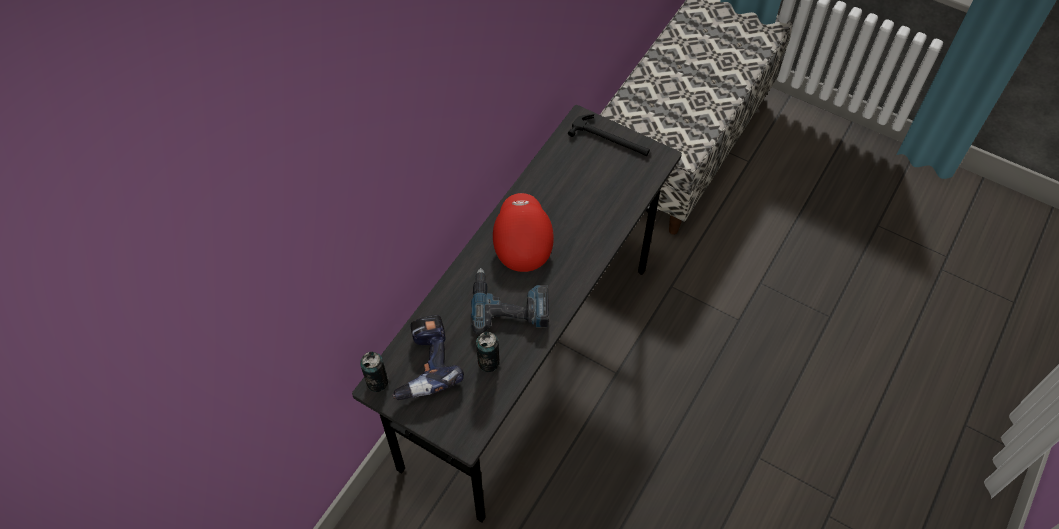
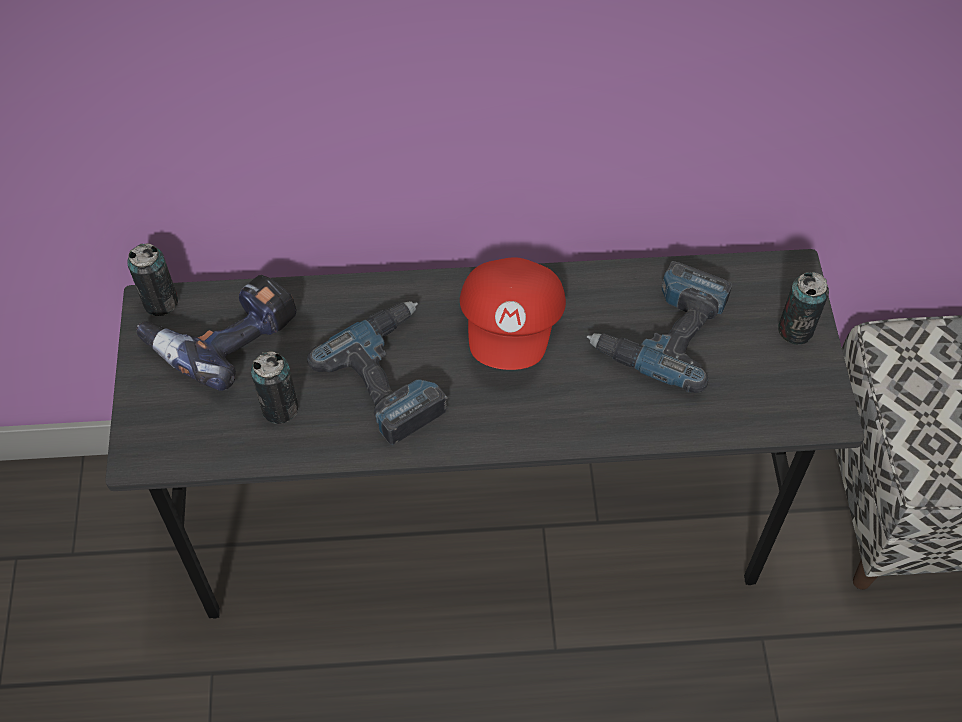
camera: 55 degrees right, 0 degrees up
(521, 240) = (513, 326): red cap -> red cap turned 135 degrees clockwise
(572, 185) = (663, 331): none -> power drill
(610, 139) = (795, 330): hammer -> can

